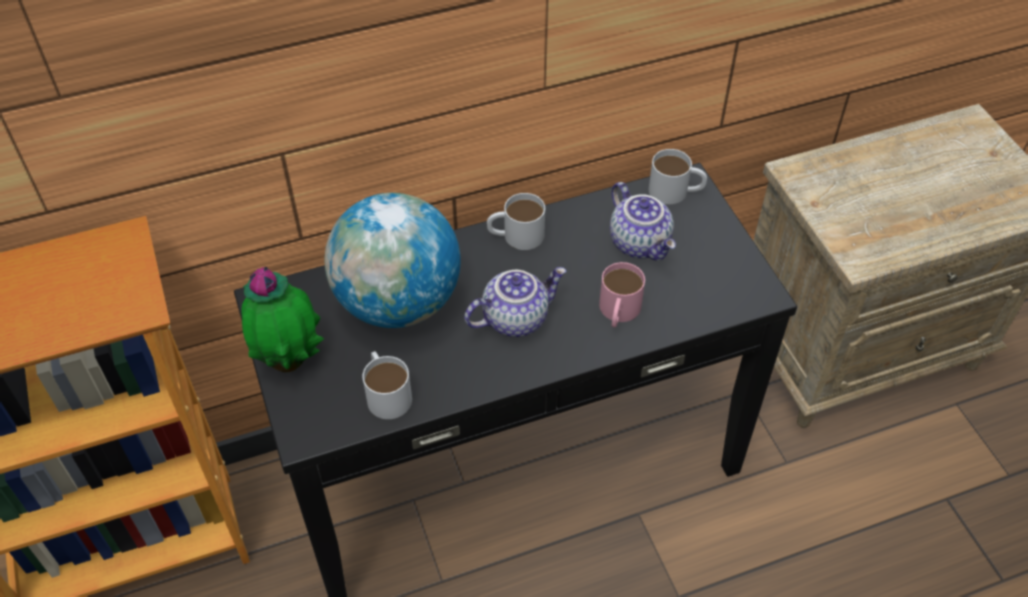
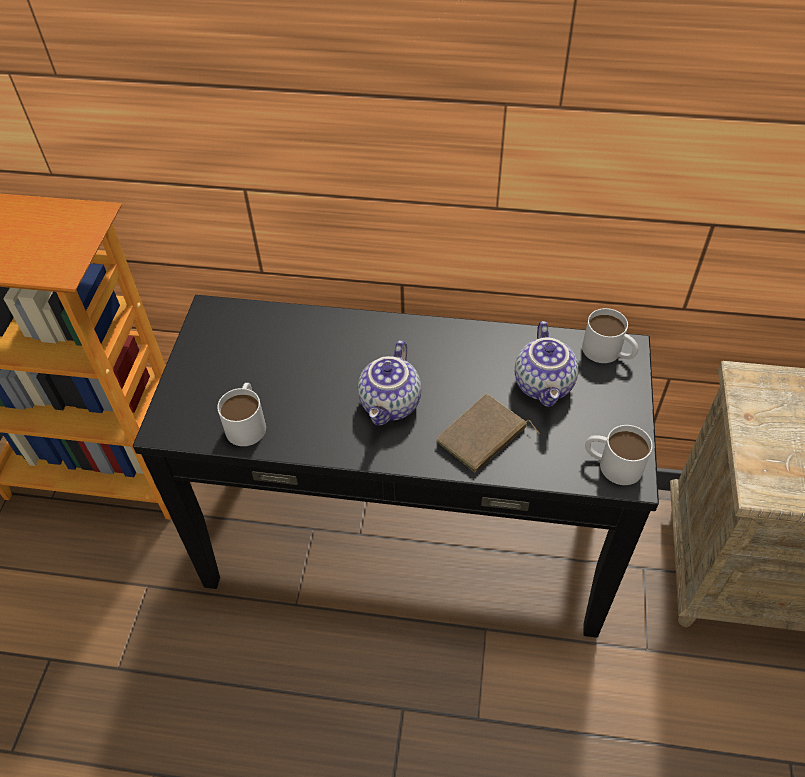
camera: 30 degrees right, 0 degrees up
(290, 359) = (196, 364): potted plant -> none
(398, 302) = (307, 353): globe -> none
(515, 235) = (439, 336): white mug -> white mug (612, 464)
(515, 317) = (391, 405): teapot -> teapot turned 105 degrees clockwise
(618, 312) = (483, 437): pink mug -> brown book

